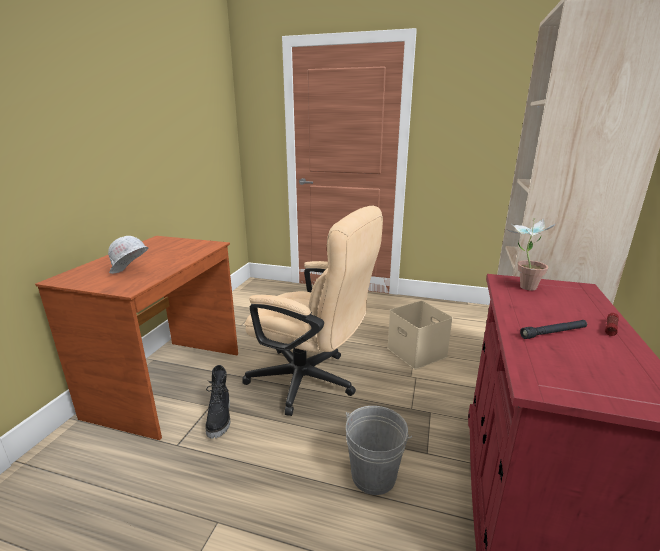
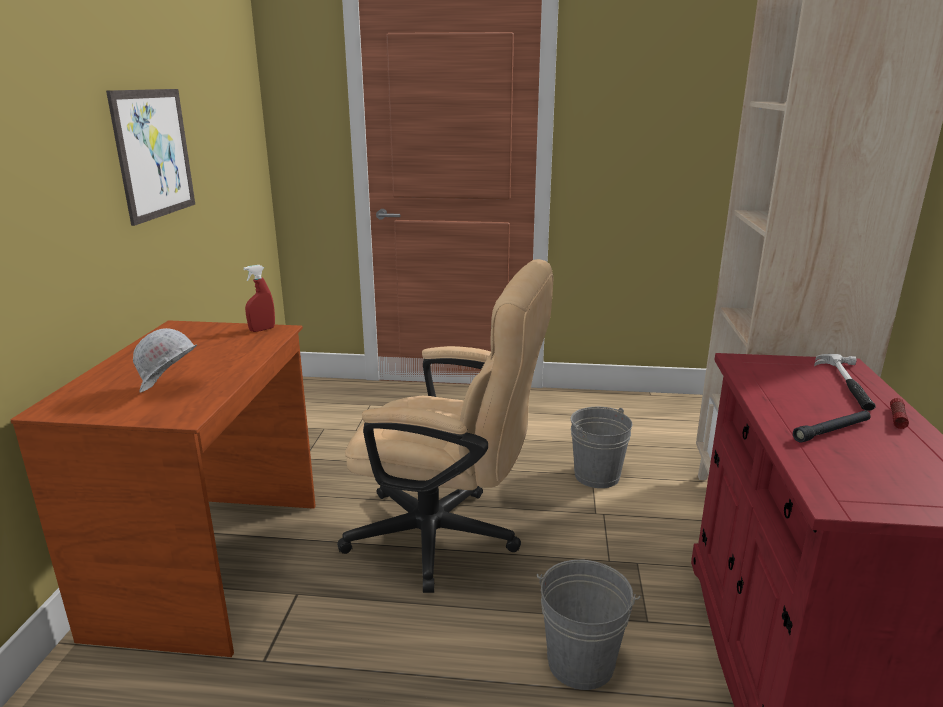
camera: 10 degrees left, 0 degrees up
(154, 136) = (154, 153): none -> picture
(205, 243) = (262, 329): none -> red spray bottle
(220, 418) = (320, 610): black boot -> none
(418, 352) = (597, 475): beige storage box -> grey bucket
(521, 285) = (768, 367): potted plant -> none
(578, 301) = (847, 384): none -> hammer

